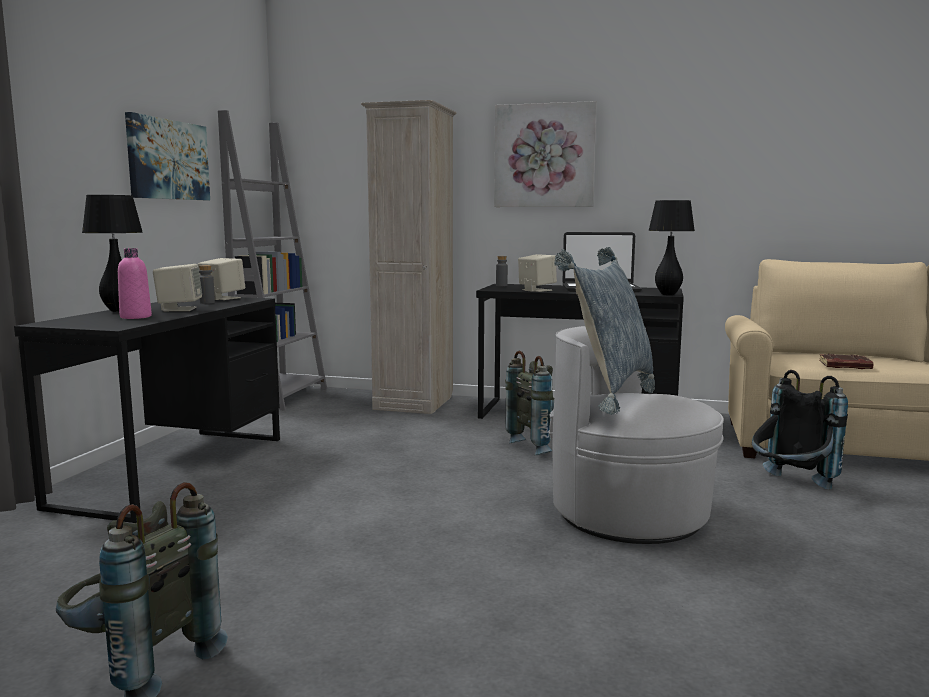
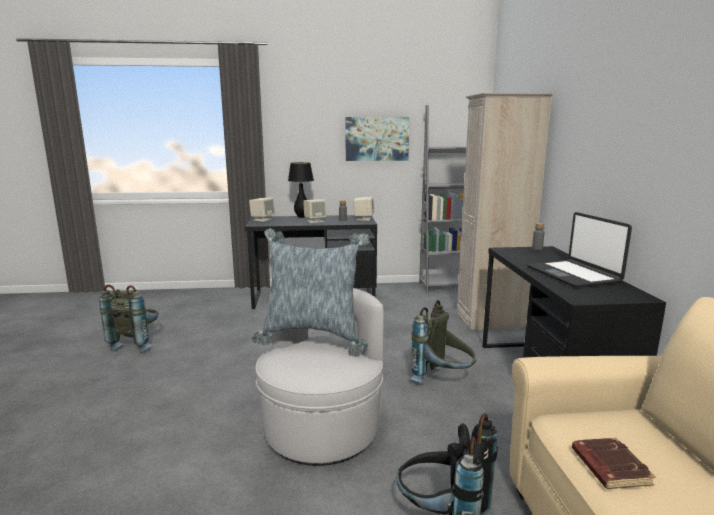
camera: 70 degrees right, 5 degrees up
(135, 317) = (284, 221): pink bottle -> none
(536, 290) = (521, 259): beige speaker -> beige speaker (262, 219)
(544, 156) = (595, 134): picture -> none
(667, 294) = (576, 298): black table lamp -> none

